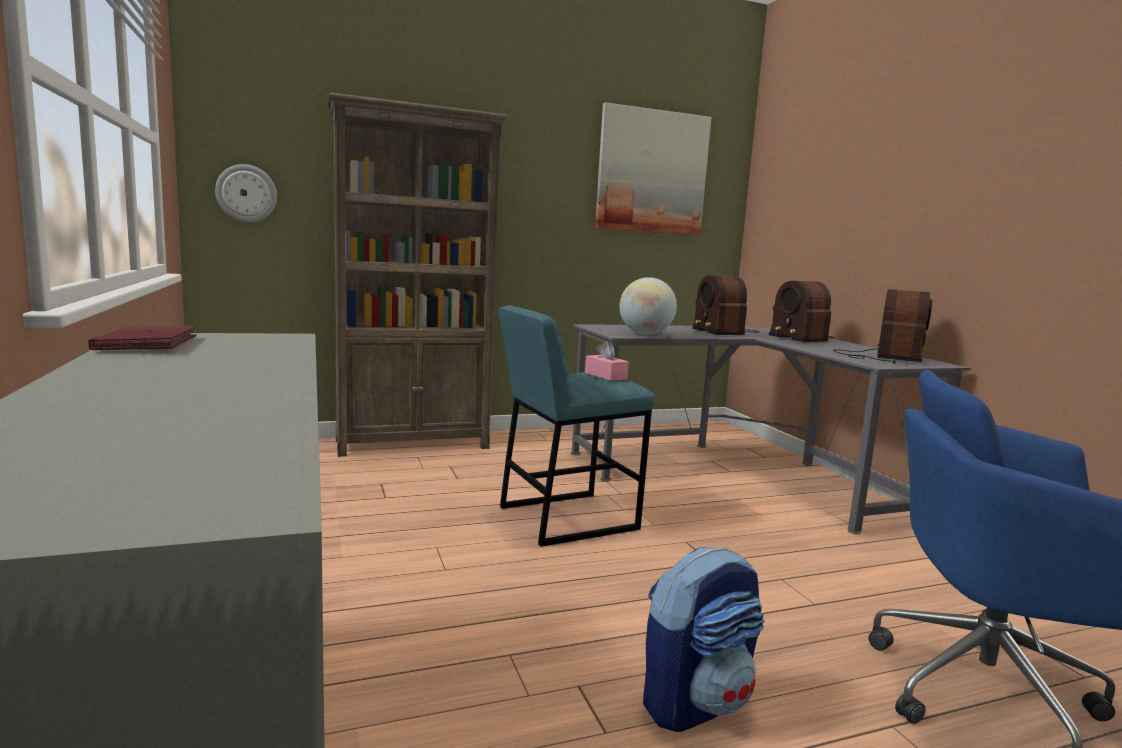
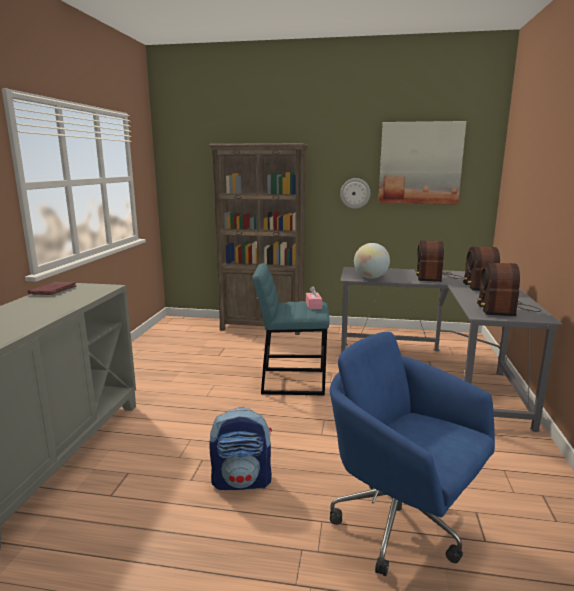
camera: 30 degrees right, 5 degrees up
(246, 193) = (185, 194): wall clock -> wall clock (355, 193)
(882, 358) = (504, 309): radio -> radio turned 135 degrees clockwise

